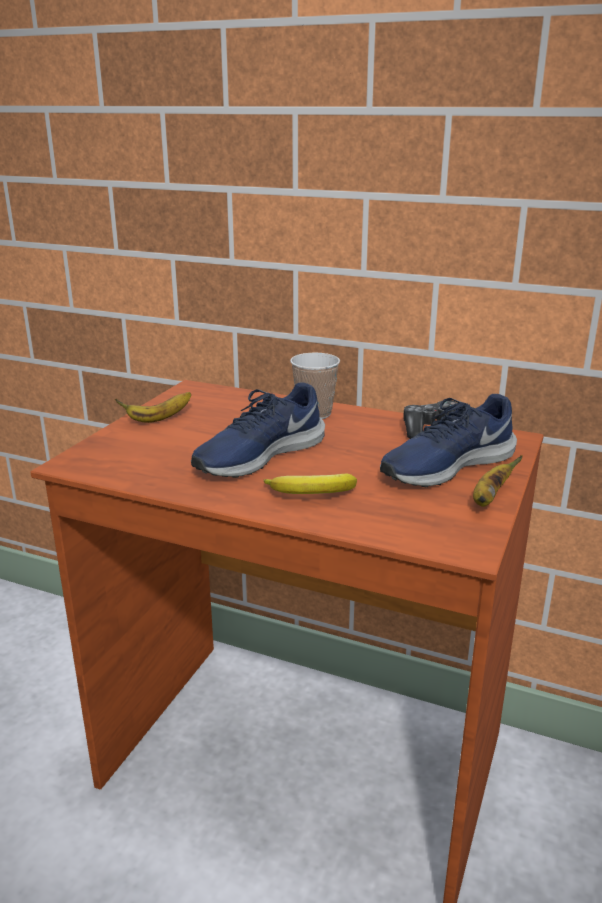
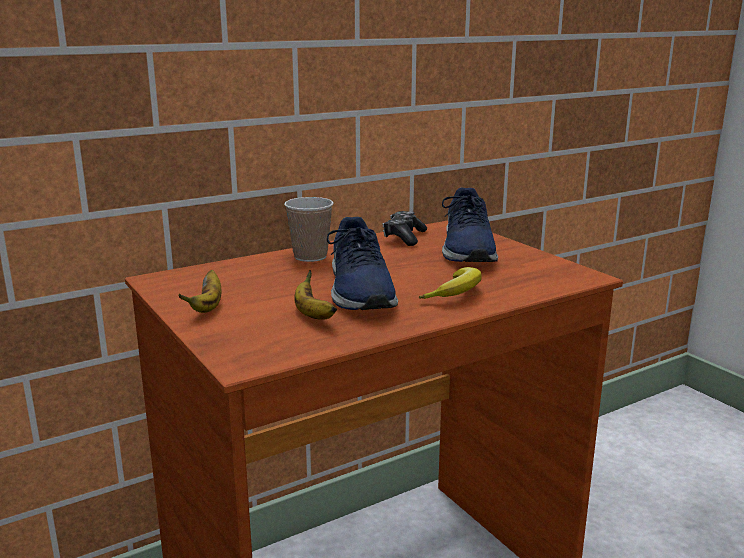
camera: 55 degrees left, 5 degrees down
(489, 498) = (529, 254): banana -> banana (312, 315)

